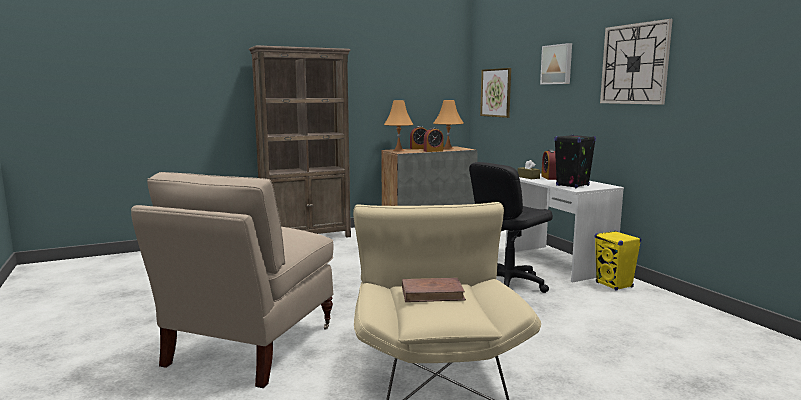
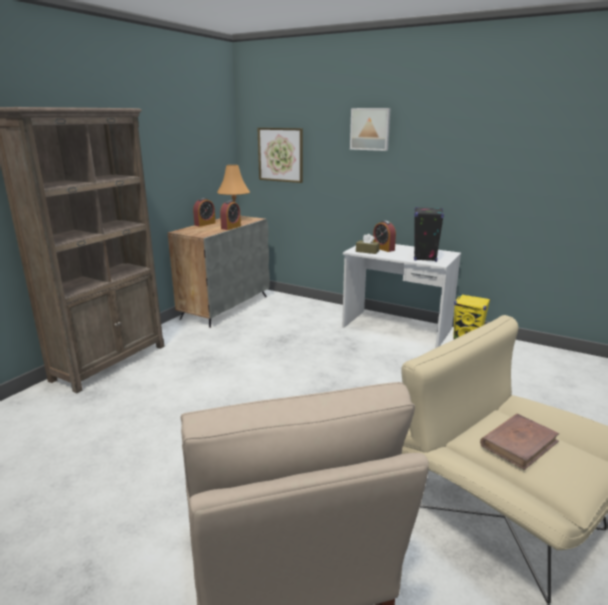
camera: 35 degrees left, 10 degrees up
(398, 150) = (191, 231): orange table lamp -> none
(508, 284) = (397, 368): black office chair -> none
(634, 64) = (471, 135): wall clock -> none

